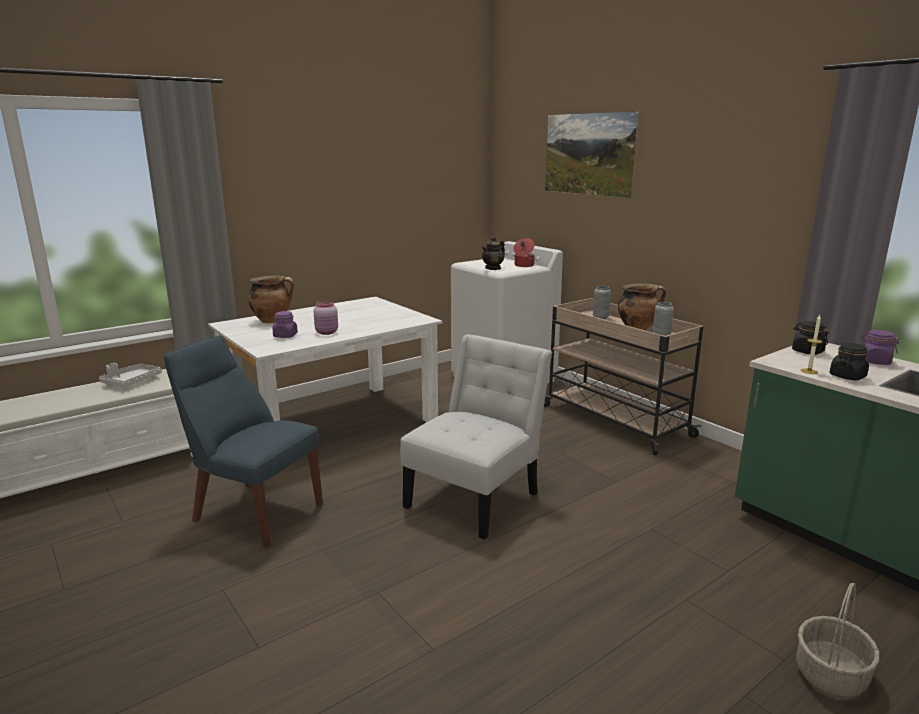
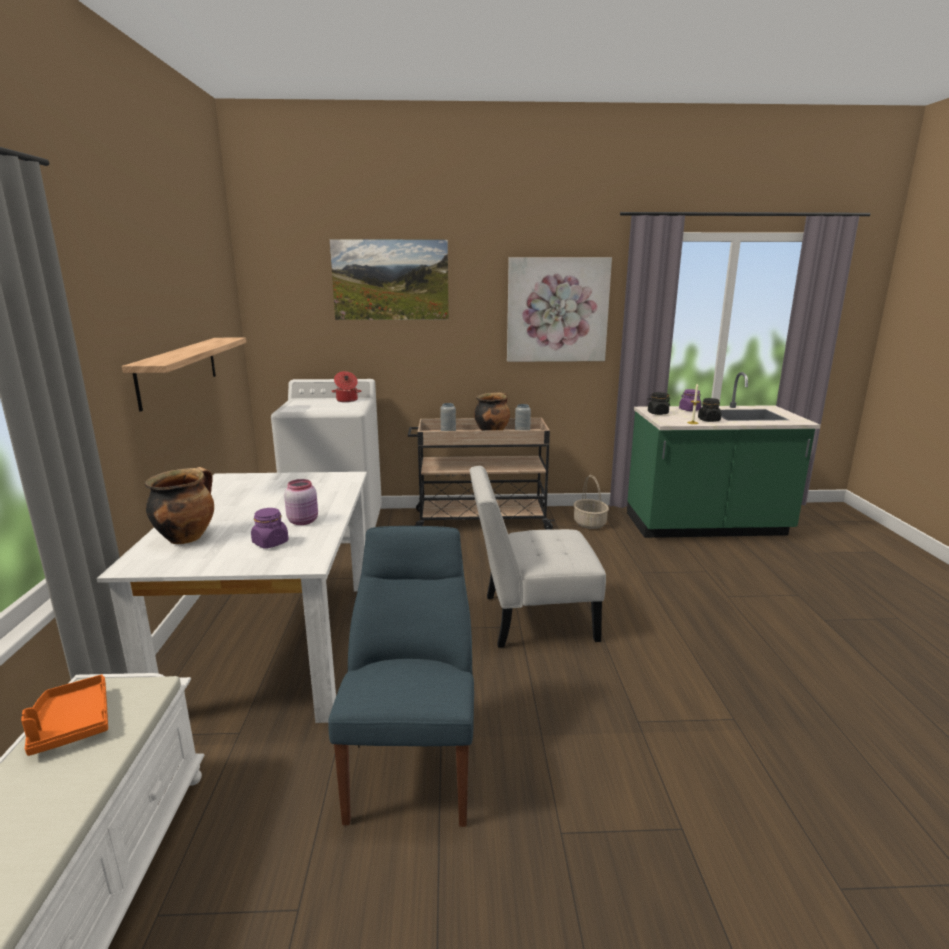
camera: 55 degrees left, 0 degrees up
(131, 381) = (71, 724): grey tray -> orange tray
(253, 511) = (413, 763): blue chair -> blue chair turned 120 degrees clockwise
(369, 216) = (178, 370): none -> shelf
(476, 497) = (531, 618): white chair -> white chair turned 75 degrees counterclockwise
(493, 268) = (333, 408): teapot -> none
(743, 196) = (557, 310): none -> picture
(831, 675) = (815, 589): basket -> basket (590, 523)

